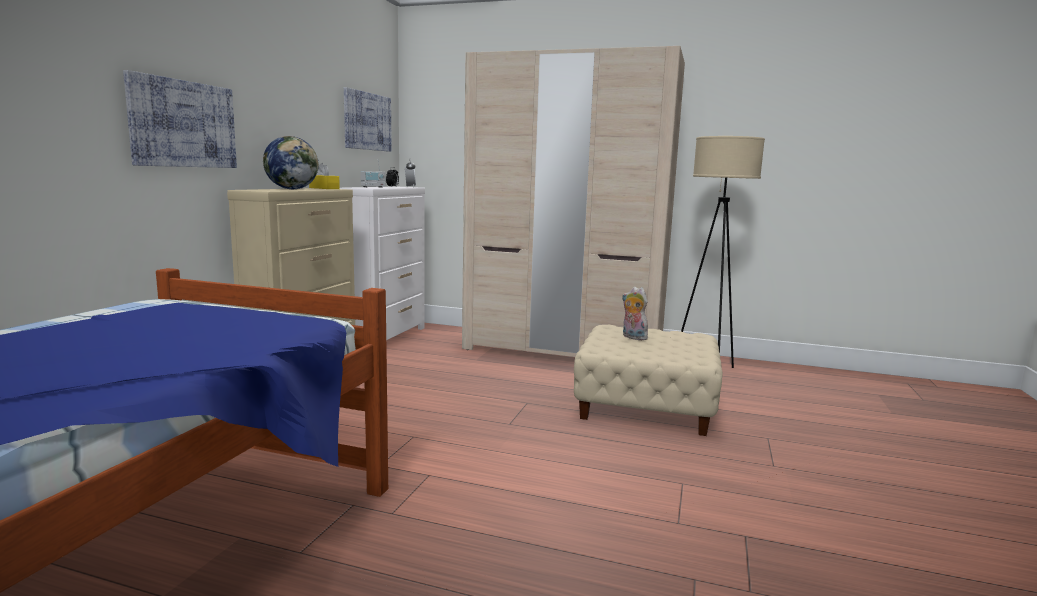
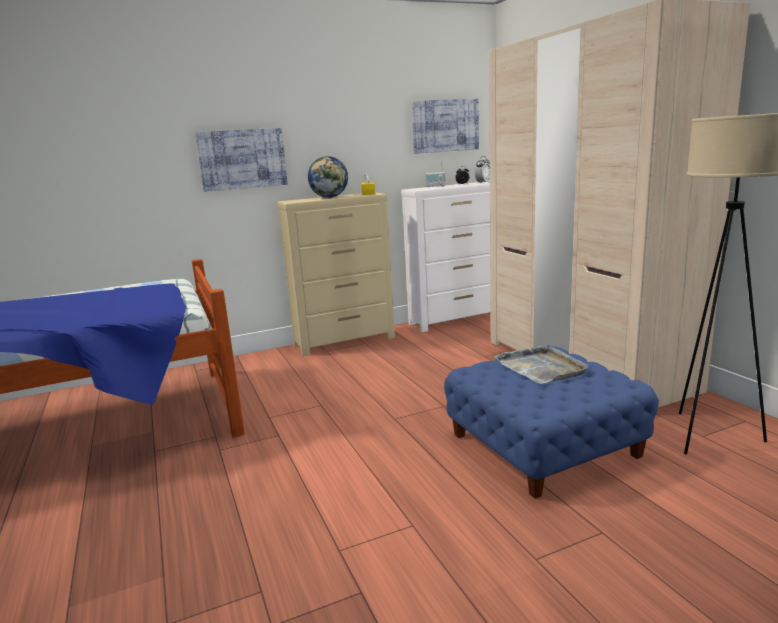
camera: 50 degrees right, 5 degrees up
(632, 337) = (541, 367): plush toy -> grey tray
(646, 405) = (544, 445): beige ottoman -> blue ottoman

